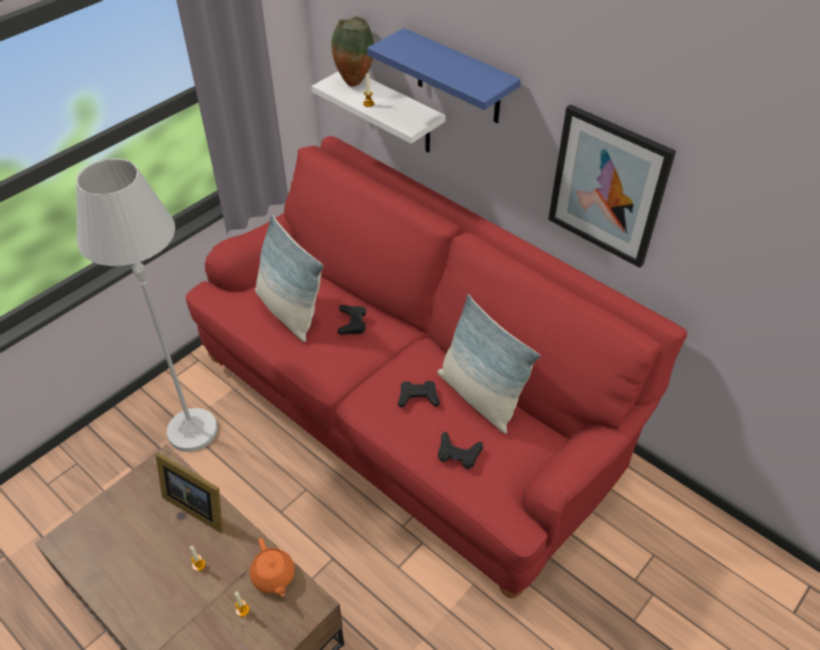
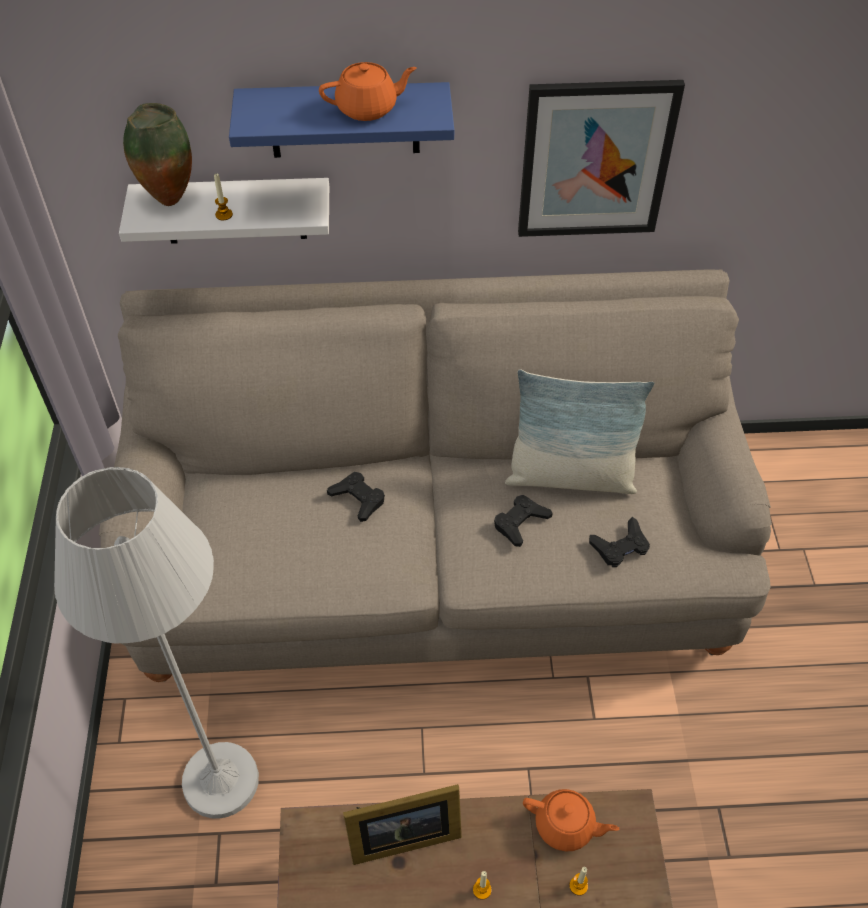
camera: 45 degrees left, 5 degrees up
(289, 311) = (273, 540): pillow -> none
(410, 414) = (434, 562): red sofa -> beige sofa
(454, 69) = (368, 108): none -> orange teapot

